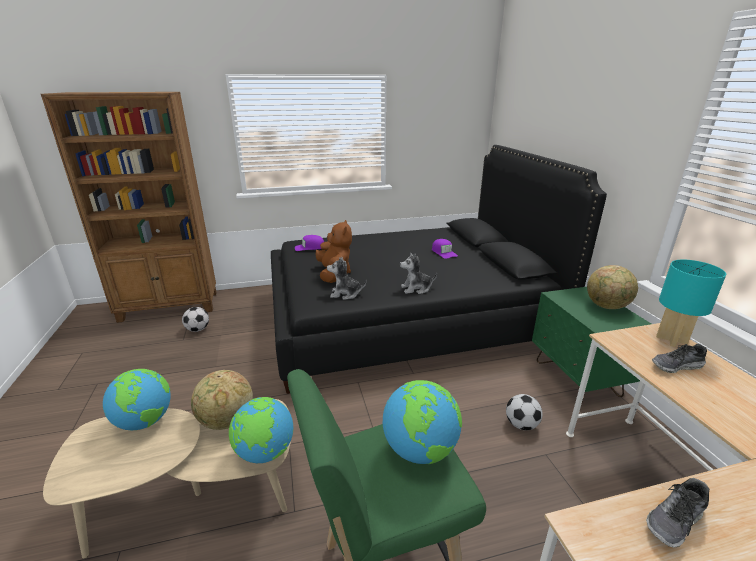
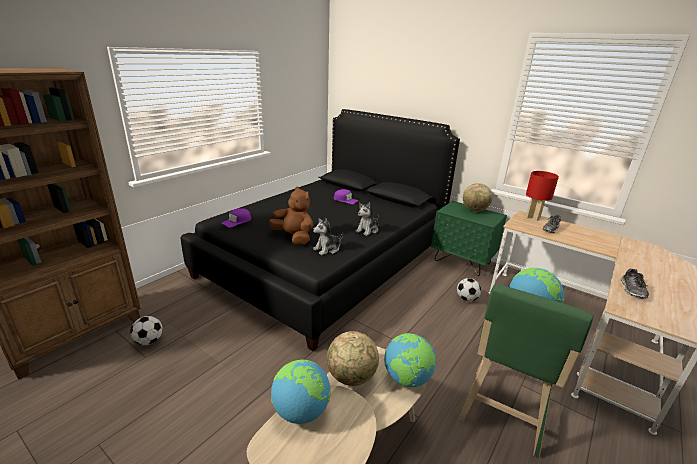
camera: 40 degrees left, 0 degrees up
(671, 339) = (532, 217): turquoise table lamp -> red table lamp

